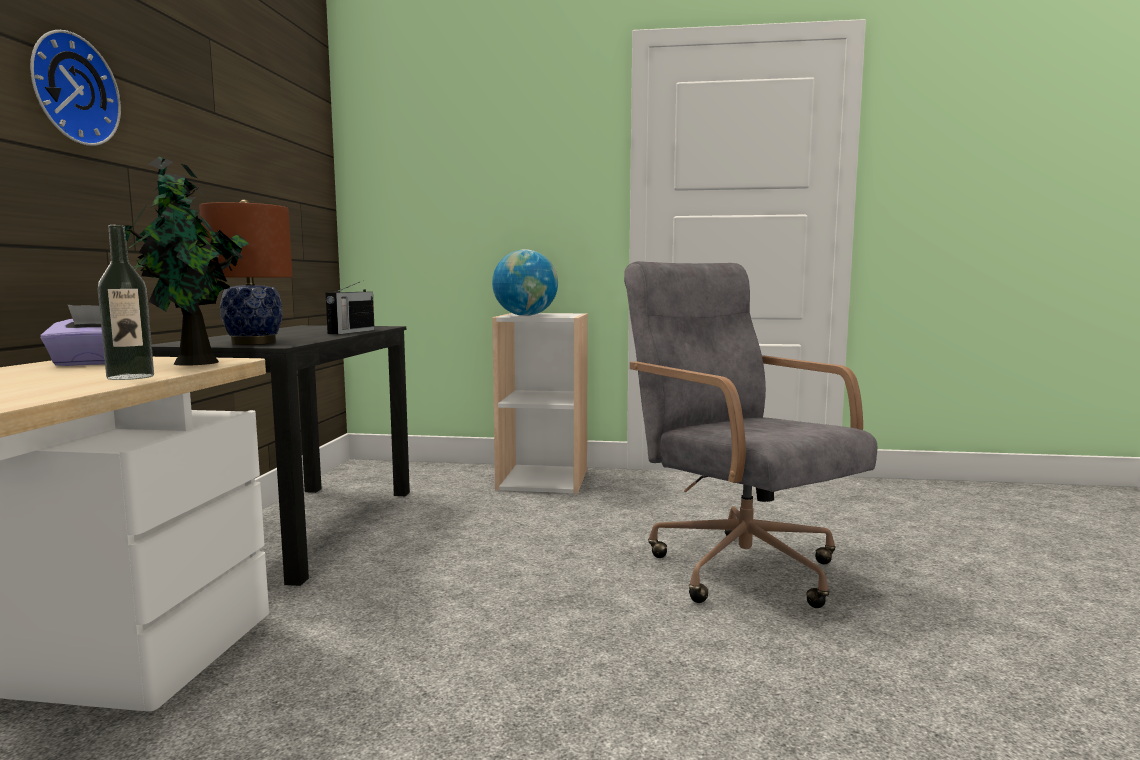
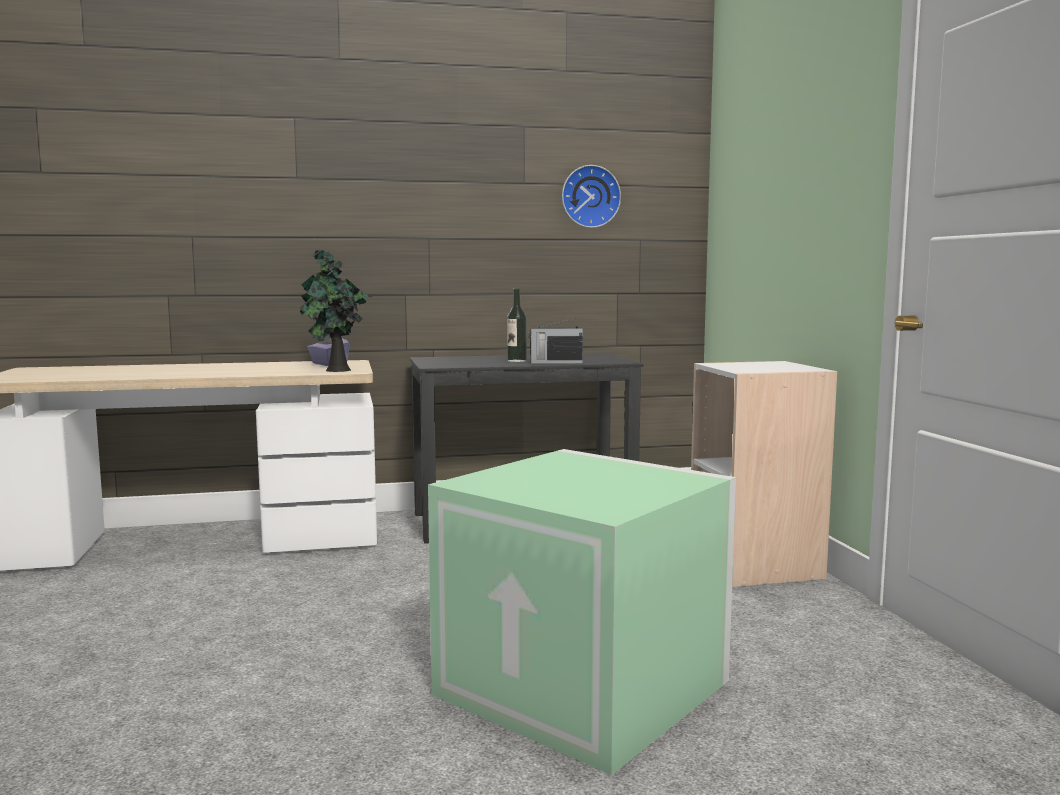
camera: 70 degrees right, 0 degrees up
(70, 89) = (383, 199): wall clock -> wall clock (590, 196)
(130, 377) = (274, 372): bottle -> bottle (516, 361)
(254, 343) = (445, 363): brown table lamp -> none
(525, 315) = (733, 365): globe -> none
(736, 567) = (587, 687): grey office chair -> green storage box

